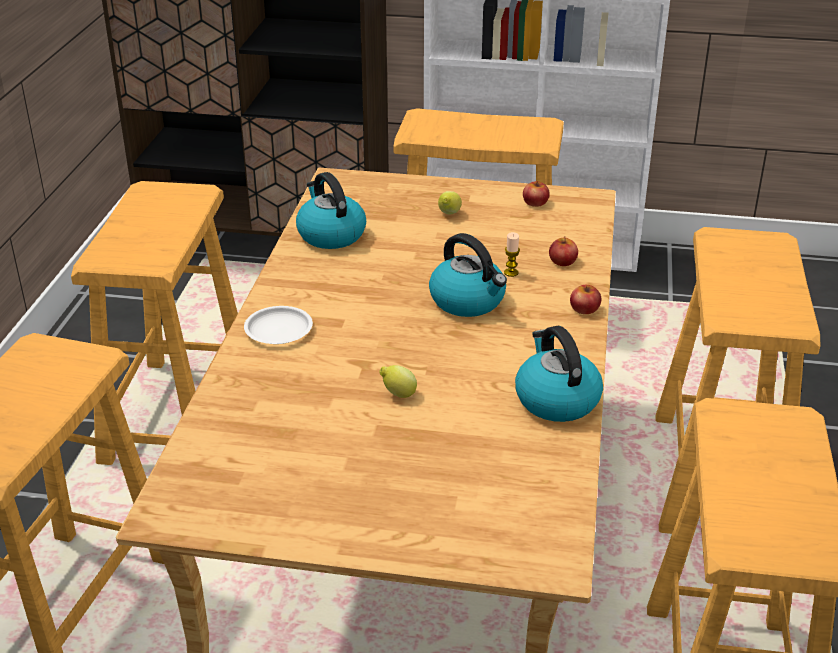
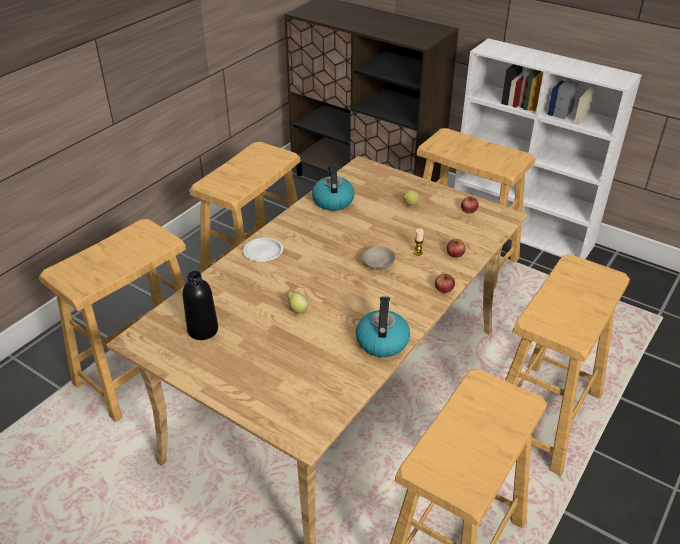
camera: 25 degrees right, 5 degrees up
(270, 465) = (203, 330): none -> black bottle
(468, 301) = (379, 264): kettle -> beige bowl

